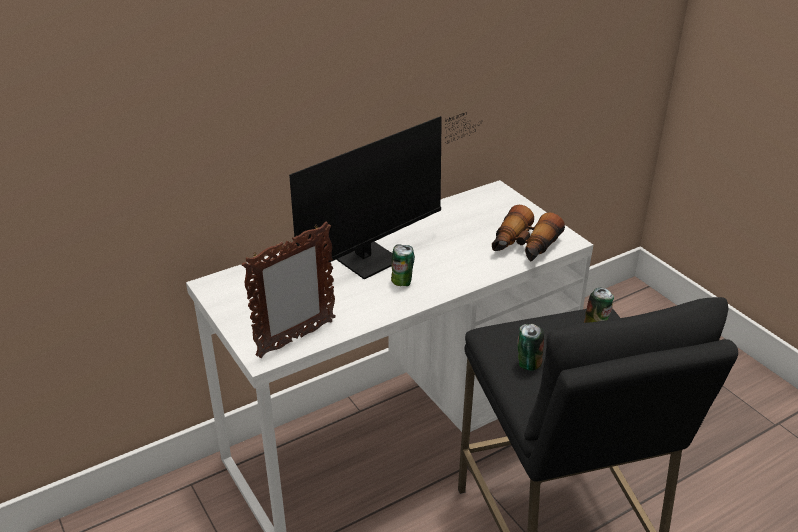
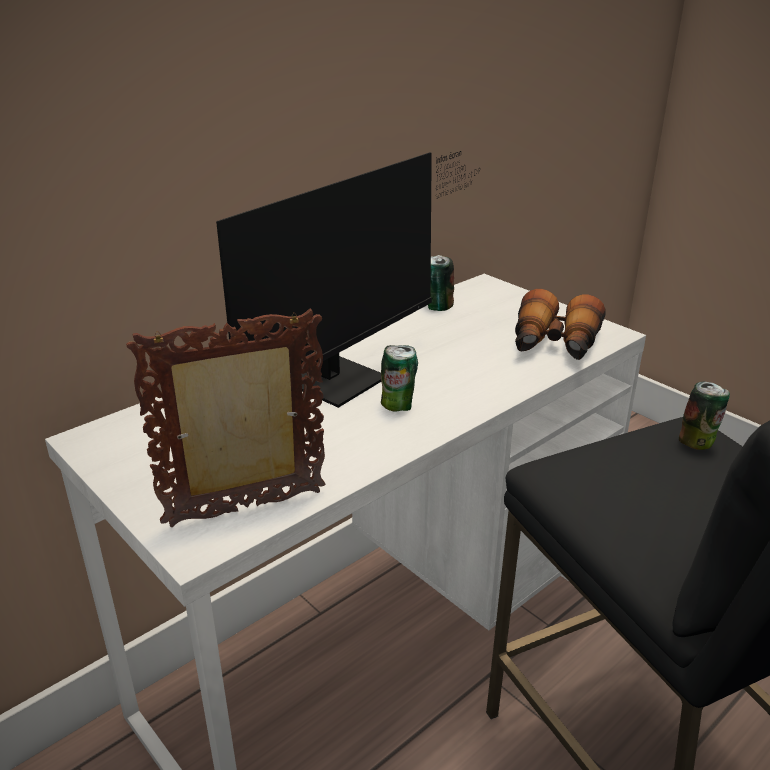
camera: 10 degrees left, 5 degrees down
(295, 339) = (248, 509): picture frame -> picture frame turned 150 degrees counterclockwise
(528, 363) = (627, 508): can -> can (438, 306)

